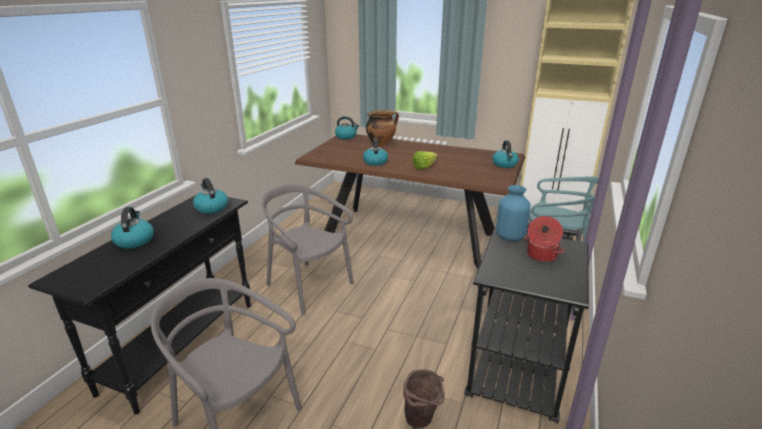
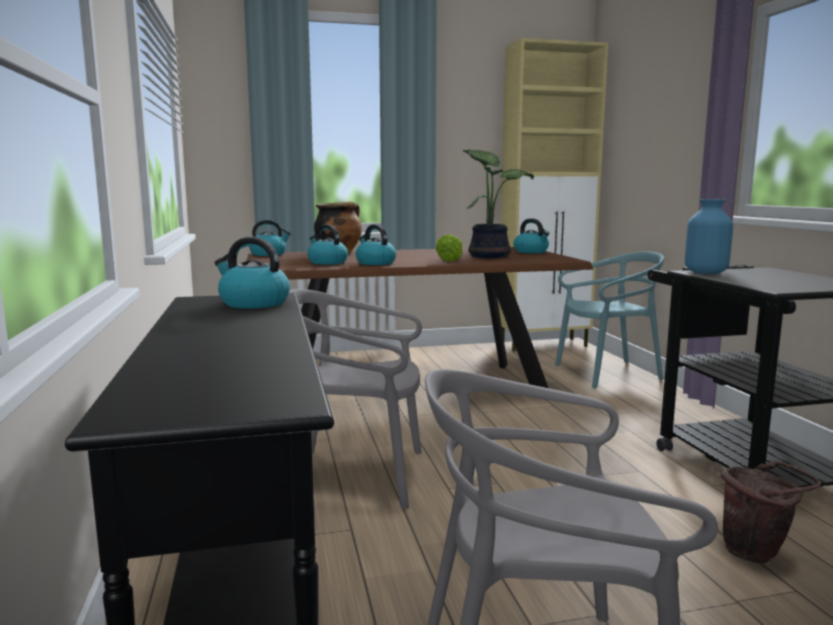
camera: 35 degrees left, 15 degrees down
(134, 240) = (198, 345): kettle -> kettle (327, 262)
(461, 166) = (489, 256): none -> potted plant
(541, 255) = (768, 276): cooking pot -> none

